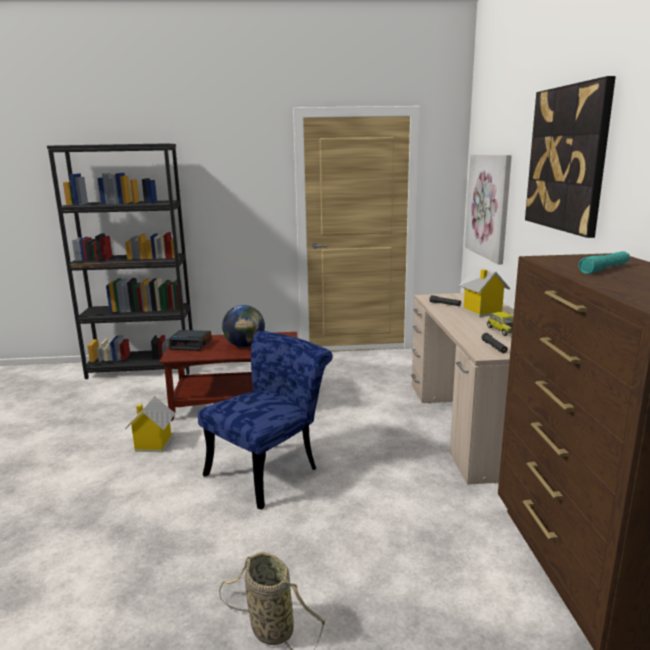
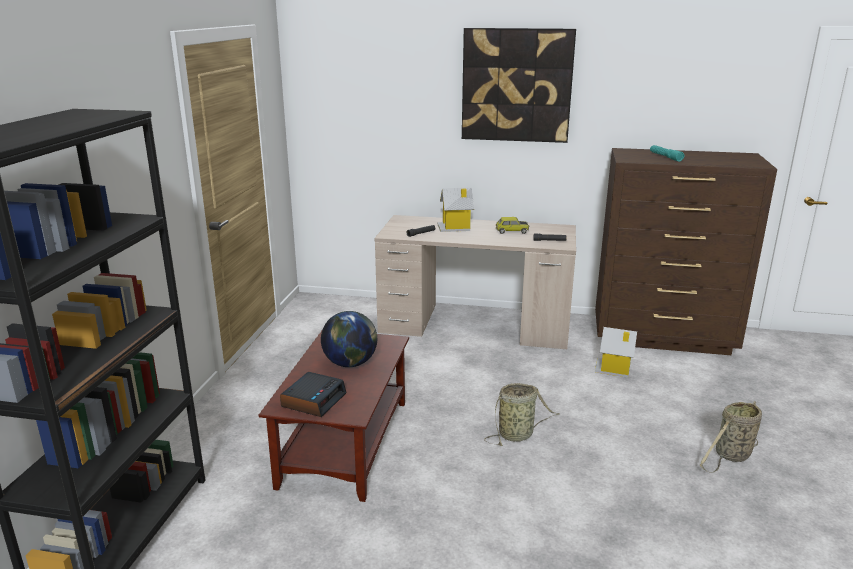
camera: 75 degrees left, 5 degrees up
(153, 444) = (428, 516): toy house -> toy house (614, 369)
(270, 469) = (518, 434): blue chair -> basket
(488, 206) = (360, 132): picture -> none

